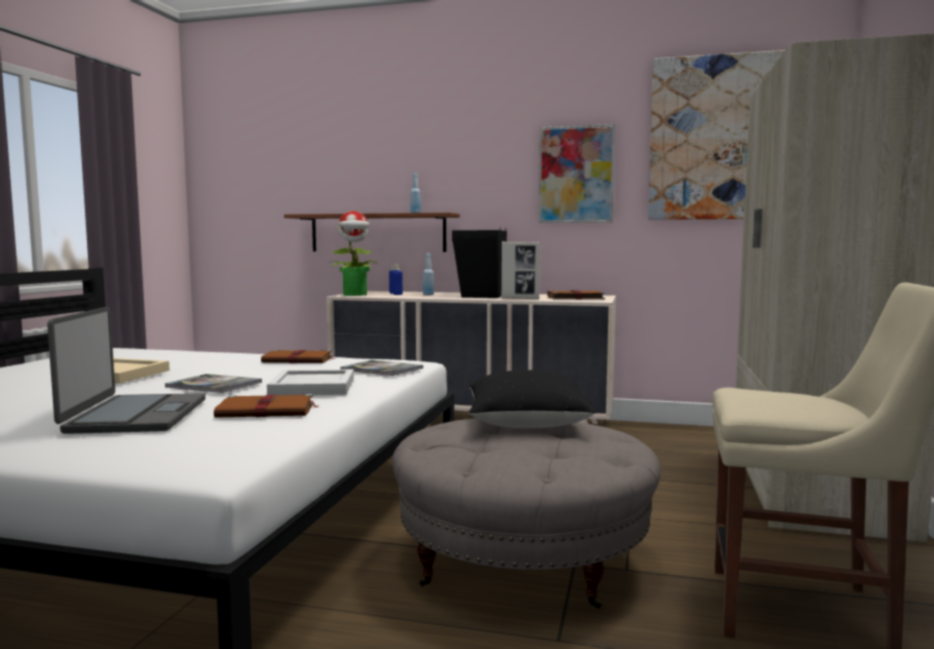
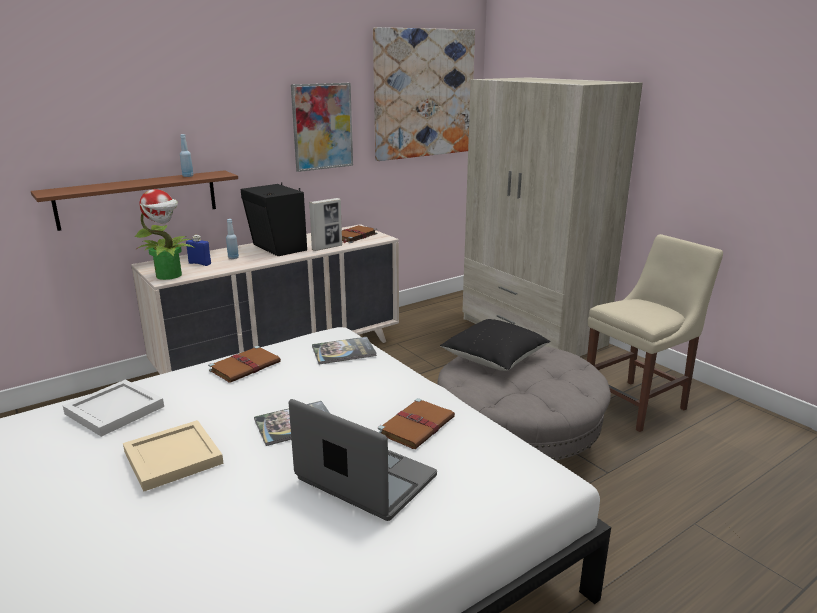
camera: 50 degrees left, 15 degrees up
(313, 387) = (367, 390): white tray -> white tray (116, 410)

